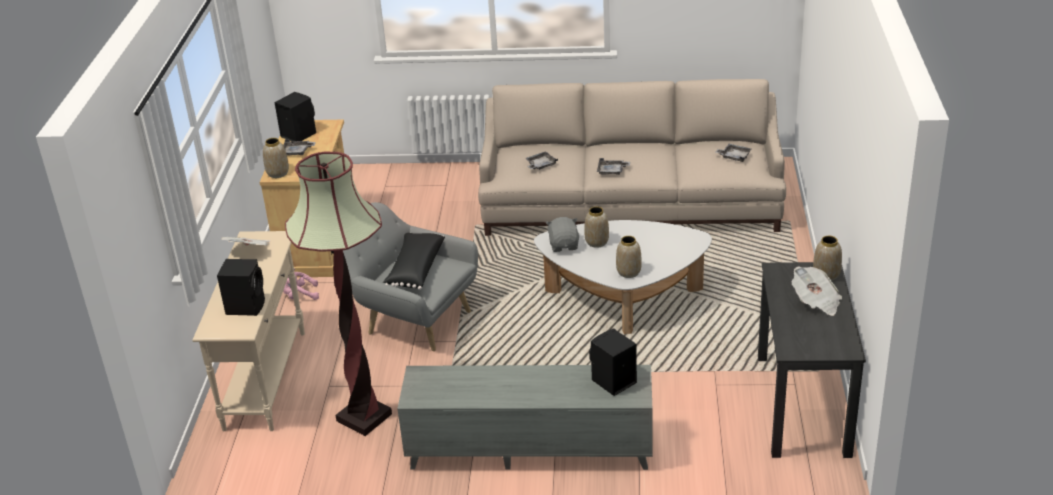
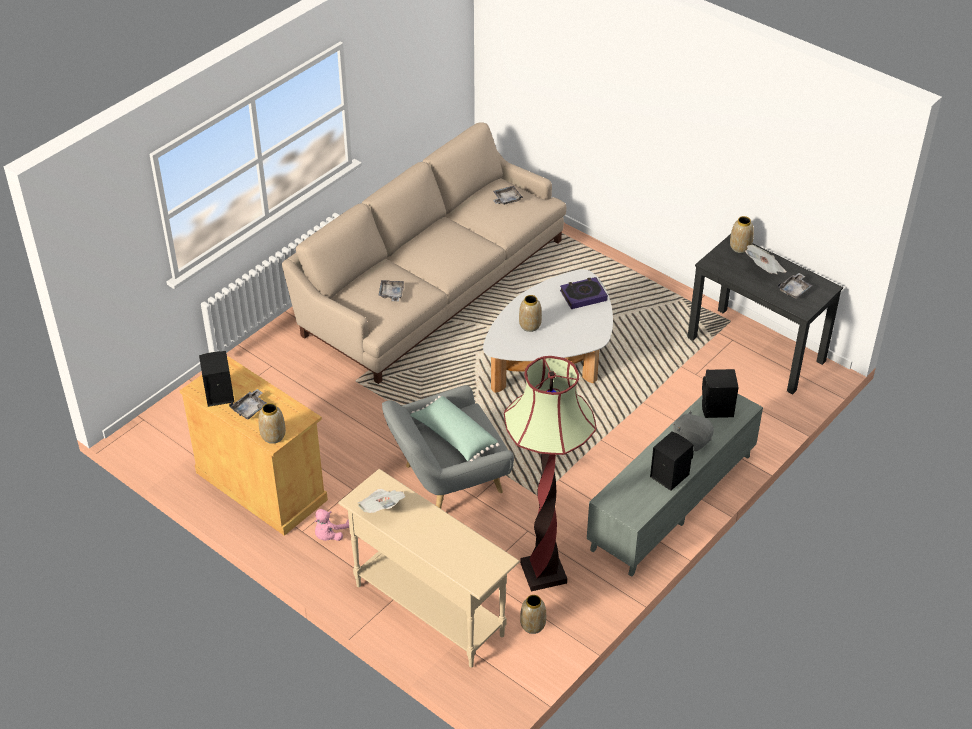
camera: 55 degrees left, 10 degrees up
(246, 306) = (465, 545): black speaker -> black speaker (668, 475)
(415, 269) = (454, 437): black pillow -> green pillow
(564, 245) = (514, 343): grey plush toy -> grey plush toy (691, 440)
(612, 171) = (449, 264): grey tray -> grey tray (794, 290)
(628, 272) = (586, 332): vase -> vase (532, 625)
(673, 249) = (583, 295): none -> book

